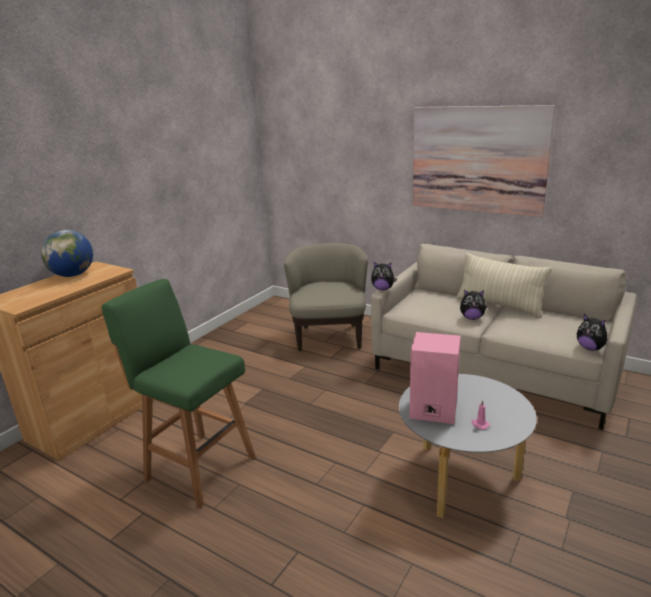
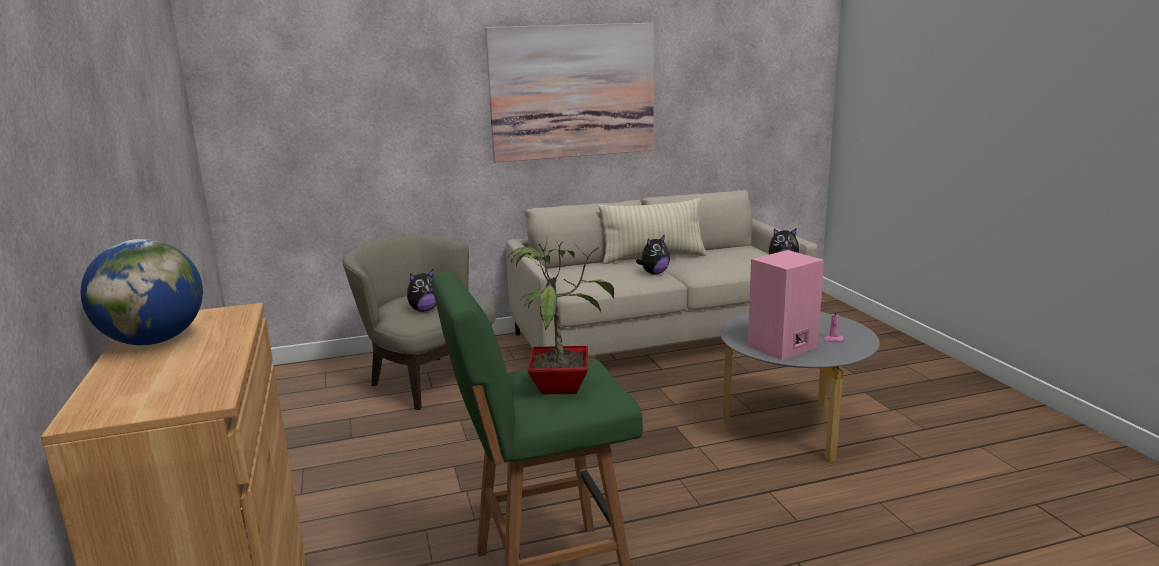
camera: 50 degrees left, 5 degrees down
(187, 363) = (560, 385): none -> potted plant
(383, 289) = (539, 269): plush toy -> plush toy (424, 310)

